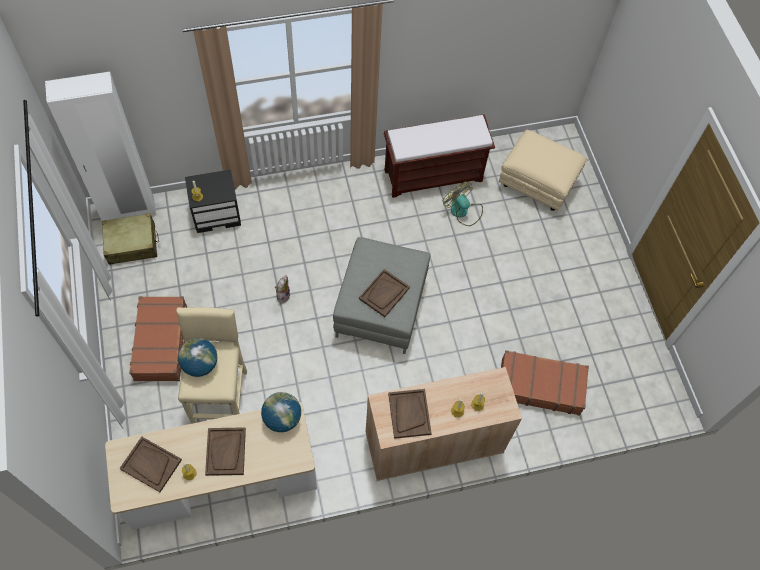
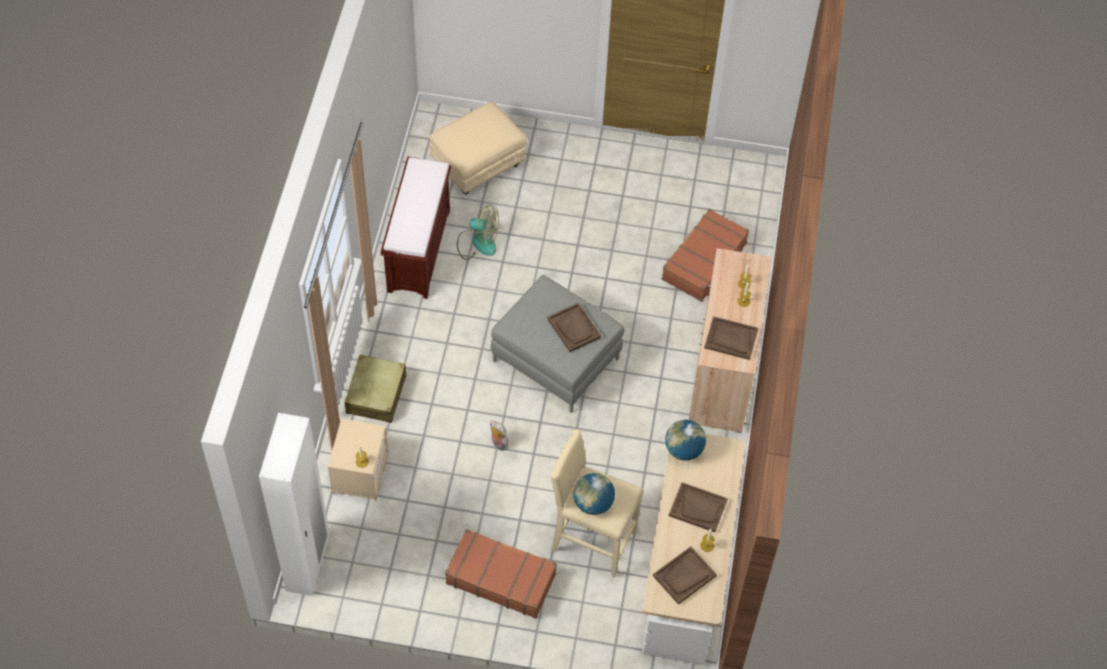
camera: 65 degrees left, 5 degrees down
(132, 244) = (357, 572): beige suitcase -> beige suitcase (376, 394)
(217, 213) = (360, 473): black nightstand -> beige nightstand
(463, 211) = (478, 242): fan -> fan turned 150 degrees counterclockwise

